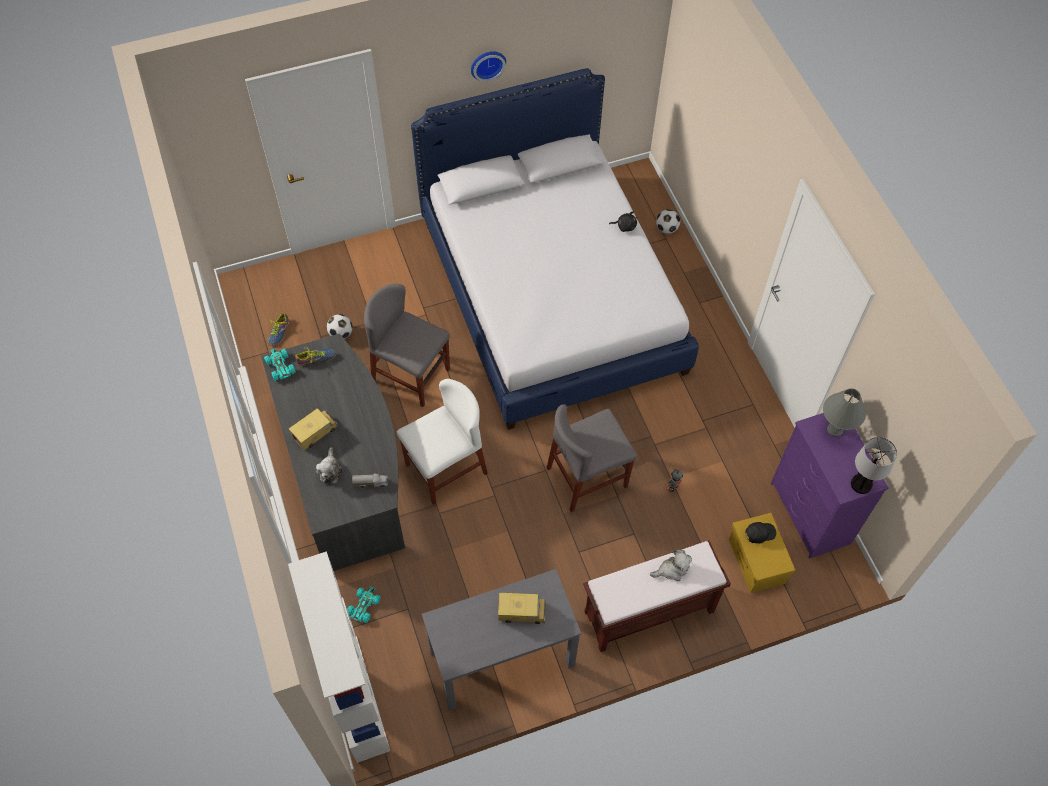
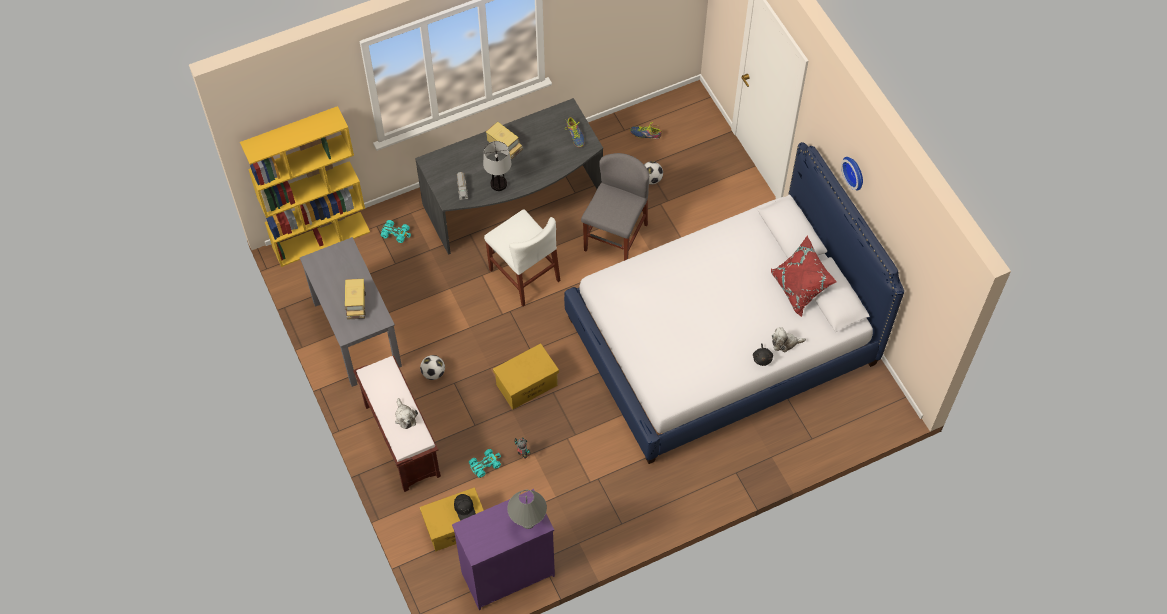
camera: 85 degrees right, 0 degrees up
(280, 366) = (564, 112): turquoise toy car -> turquoise toy car (485, 464)
(329, 470) = (471, 160): plush toy -> plush toy (785, 343)
(355, 697) = (321, 238): white bookcase -> yellow bookcase
(547, 186) = (799, 288): none -> red pillow
(587, 477) = (527, 384): grey chair -> yellow storage box
(666, 229) = (825, 439): football -> football (433, 373)
(861, 484) = (473, 542): table lamp -> table lamp (499, 184)

